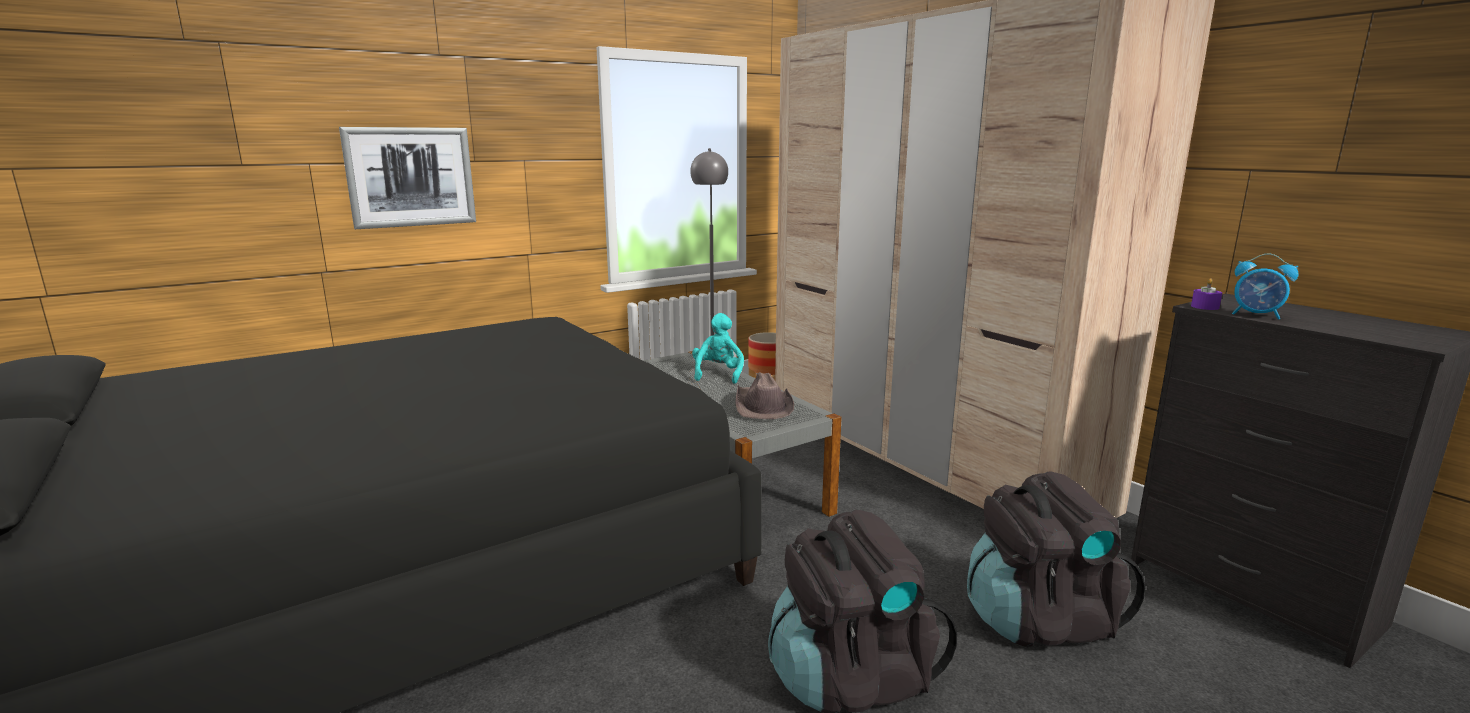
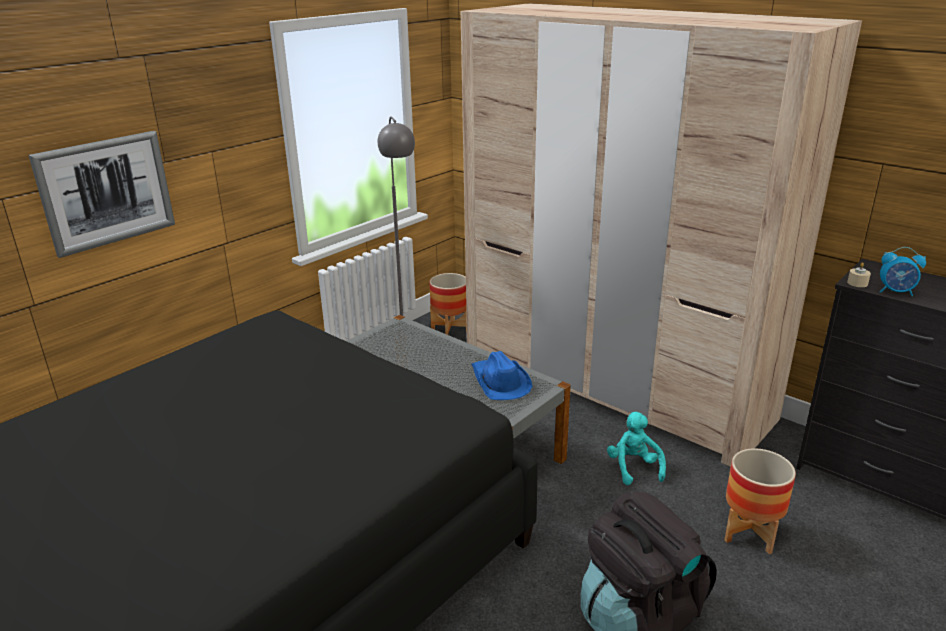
camera: 15 degrees left, 10 degrees up
(718, 374) = (439, 346): turquoise plush toy -> turquoise plush toy (633, 467)
(763, 406) = (499, 381): brown hat -> blue hat
(1039, 620) = (750, 533): black backpack -> planter
(1205, 307) = (857, 283): purple candle -> beige candle

